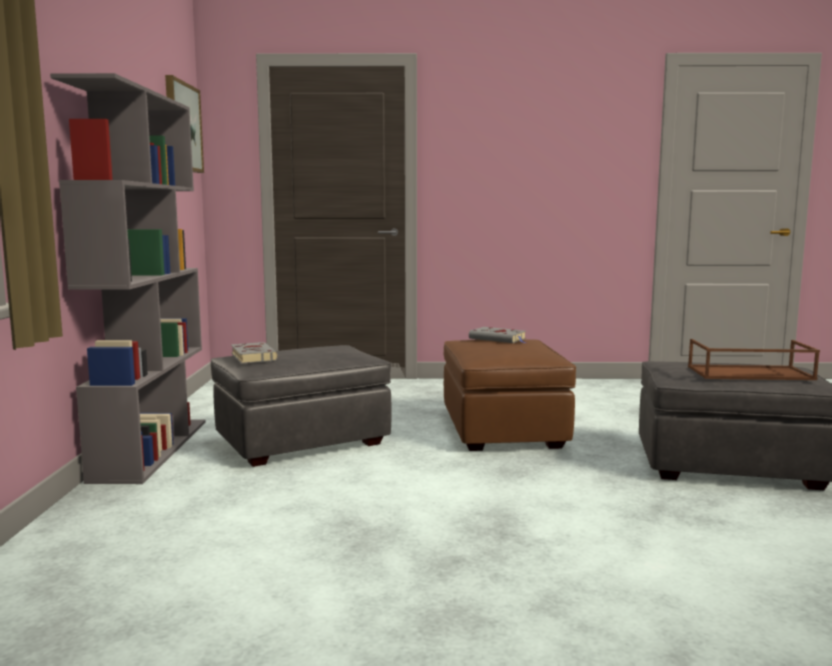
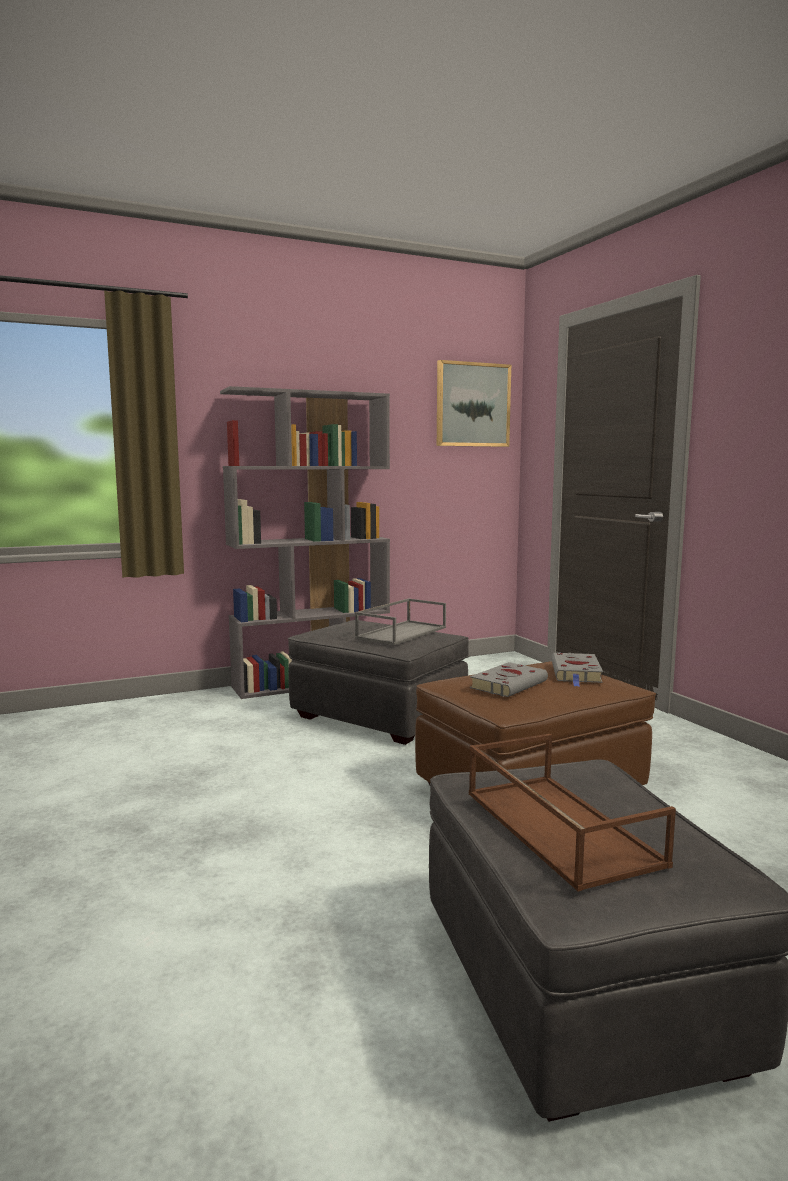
camera: 65 degrees right, 0 degrees up
(253, 357) = (349, 624): grey book -> grey book (509, 684)
(319, 350) = (401, 632): none -> grey tray

